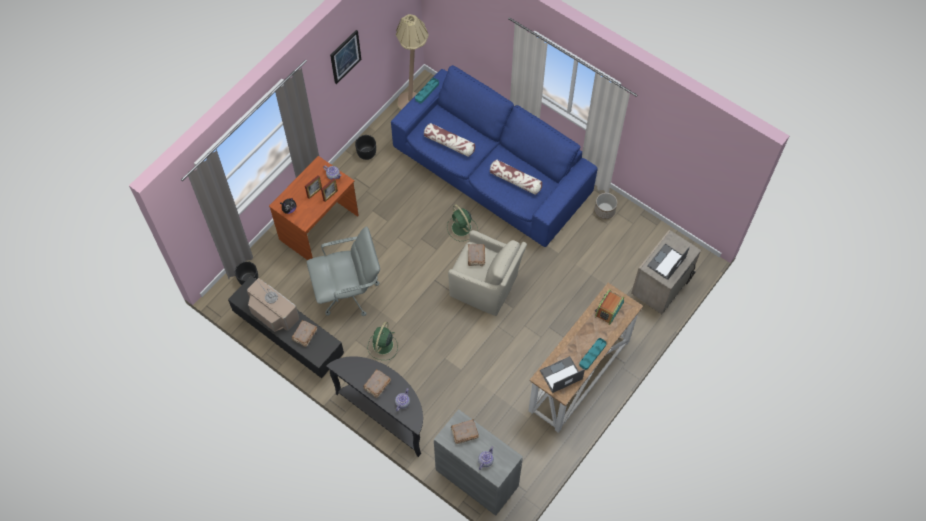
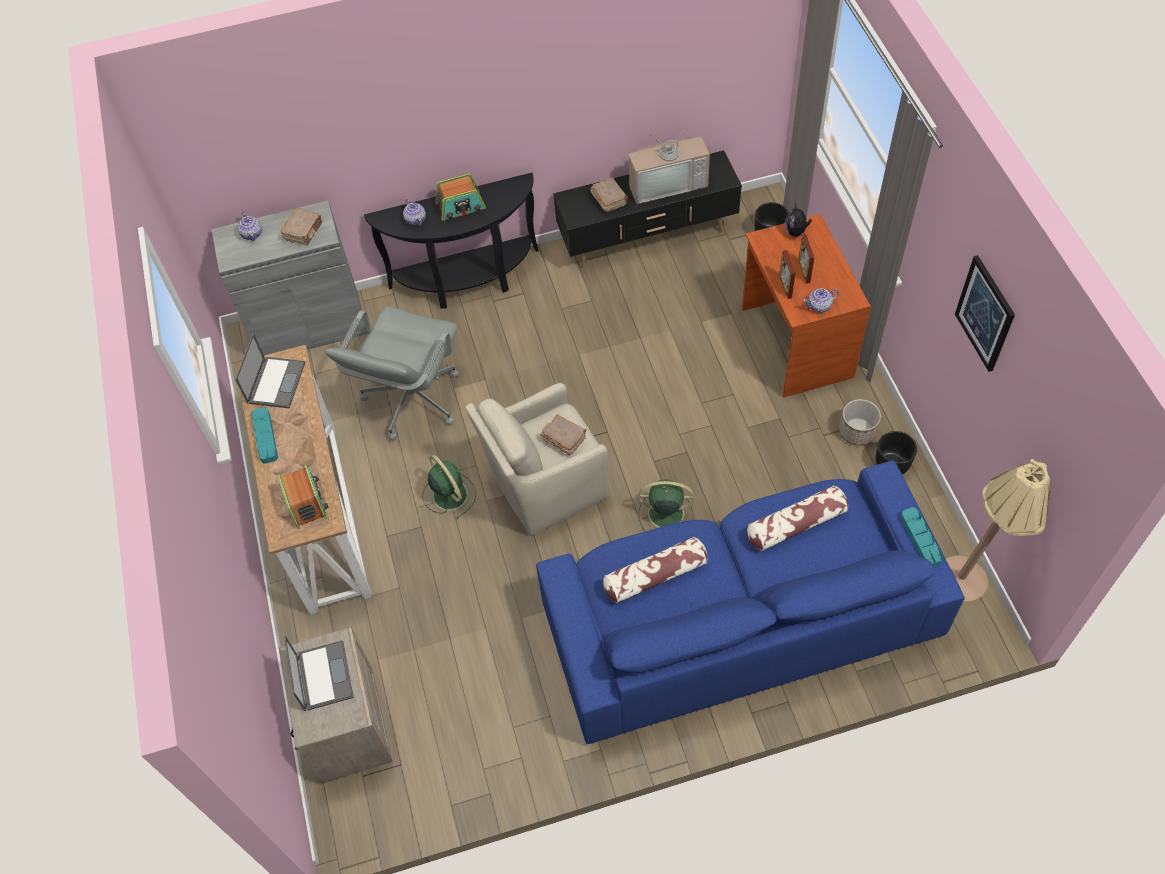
camera: 130 degrees right, 5 degrees down
(349, 292) = (666, 326): grey office chair -> grey office chair (411, 399)
(377, 385) = (461, 206): brown book -> radio
(382, 346) = (559, 323): green fan -> green fan (449, 494)
(604, 210) = (539, 740): planter -> planter (857, 432)

